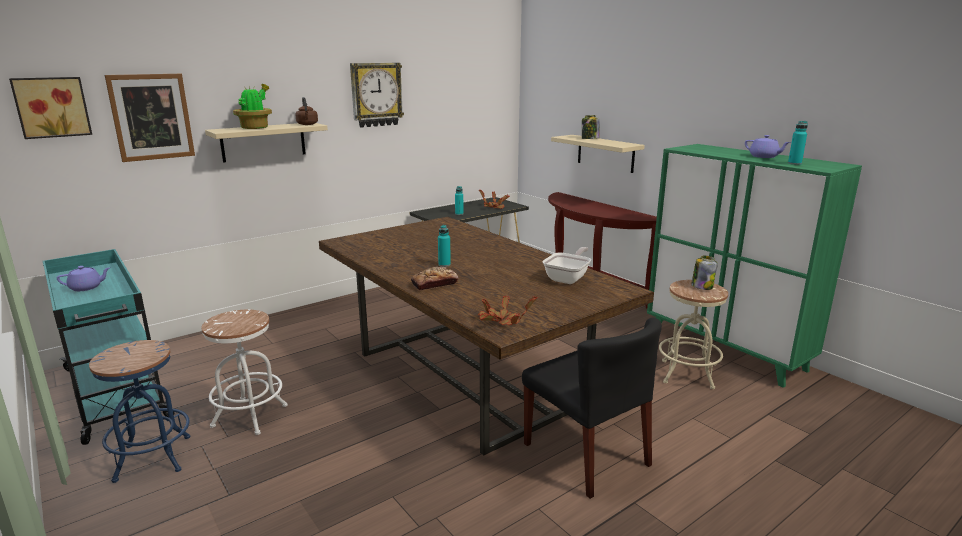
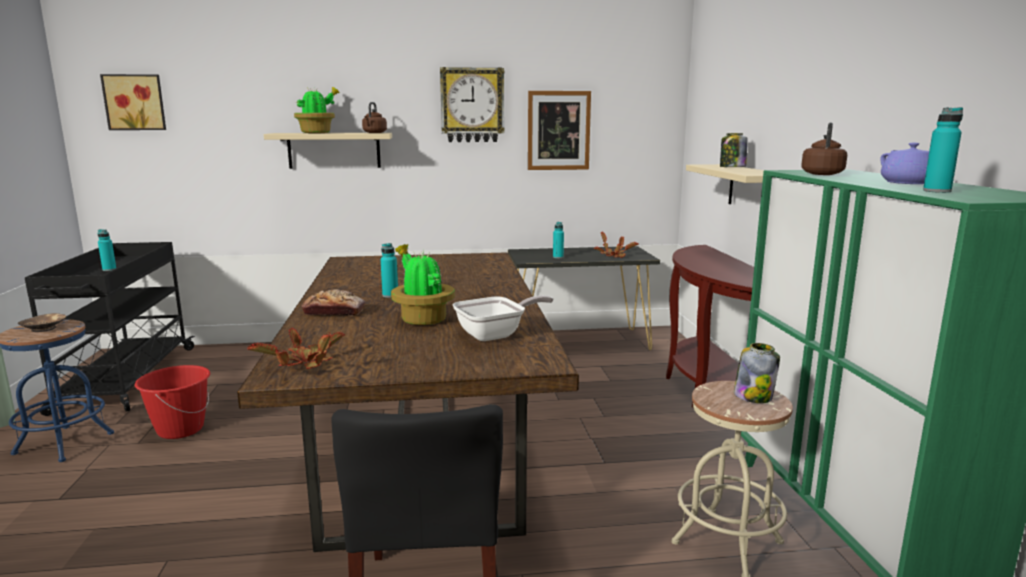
camera: 30 degrees right, 5 degrees down
(87, 287) = (109, 269): purple teapot -> turquoise bottle
(116, 393) = (126, 379): turquoise cart -> black cart
(130, 354) = (44, 328): none -> brown bowl
(151, 117) = (222, 117): picture -> picture (558, 130)
(250, 416) = (180, 429): white stool -> red bucket
(504, 277) = (422, 319): none -> potted plant
(704, 150) = (822, 174): none -> brown kettle

